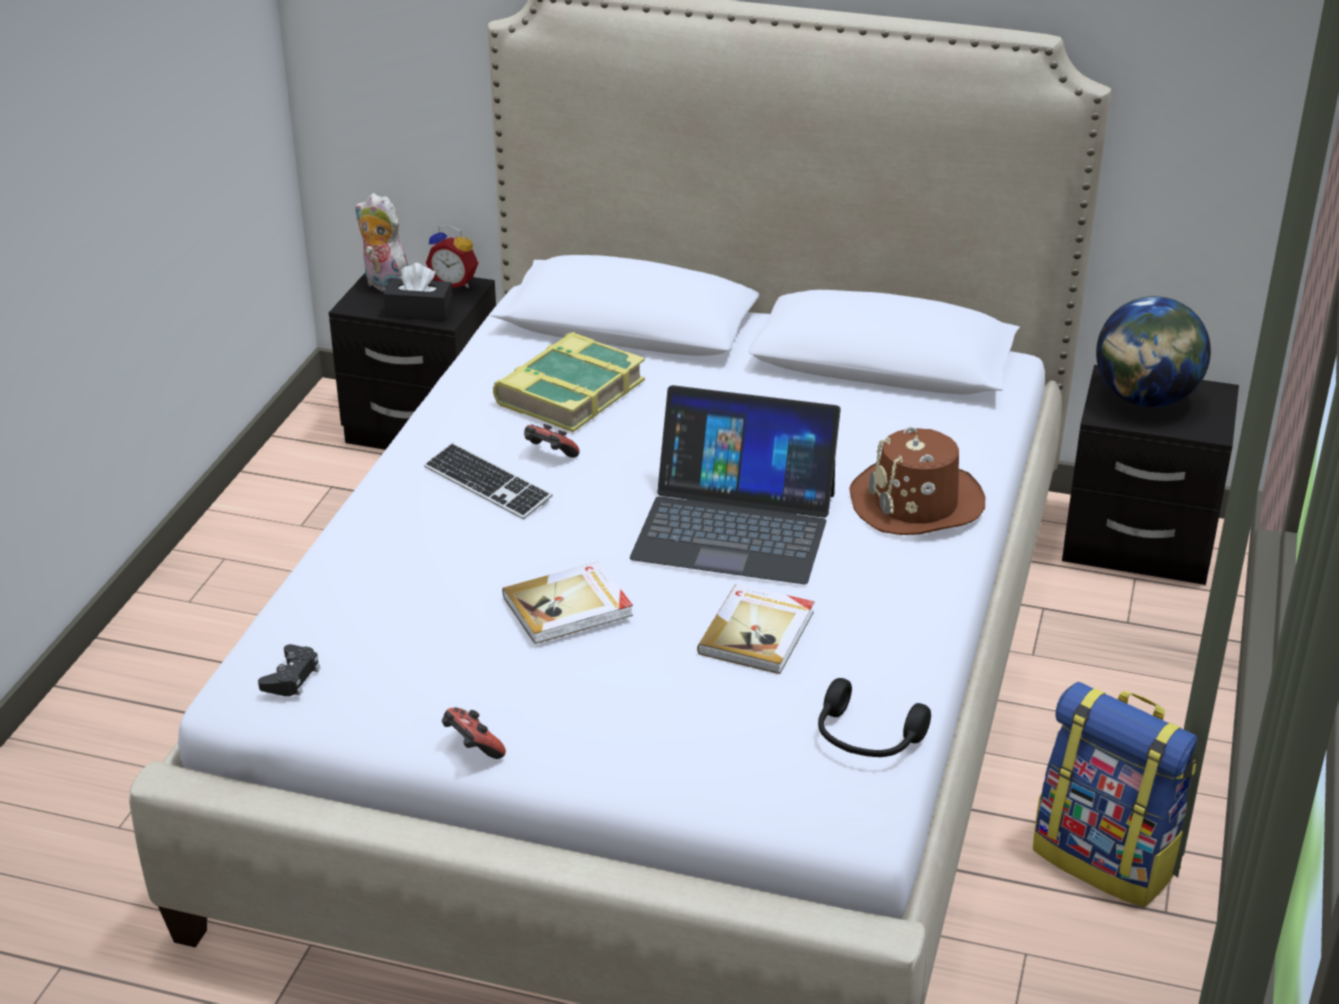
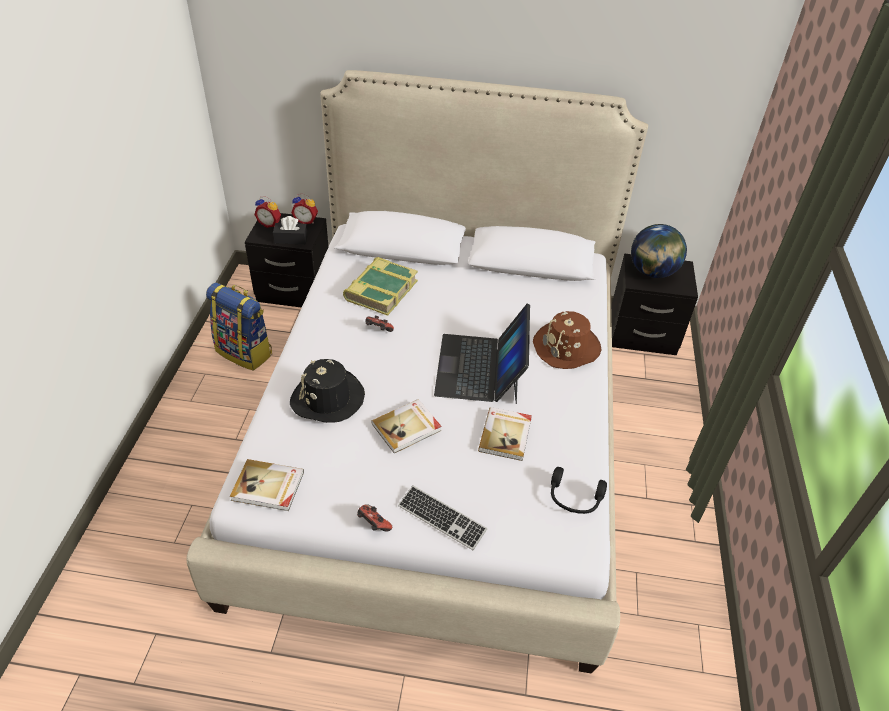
camera: 10 degrees left, 10 degrees up
(291, 677) = (268, 487): black game controller -> book
(384, 285) = (270, 224): plush toy -> alarm clock
(429, 553) = (327, 398): none -> black hat
(487, 484) = (349, 351): keyboard -> keyboard (442, 518)
(735, 525) = (480, 368): laptop -> laptop turned 90 degrees clockwise
(1107, 859) = (663, 513): backpack -> backpack (245, 352)

